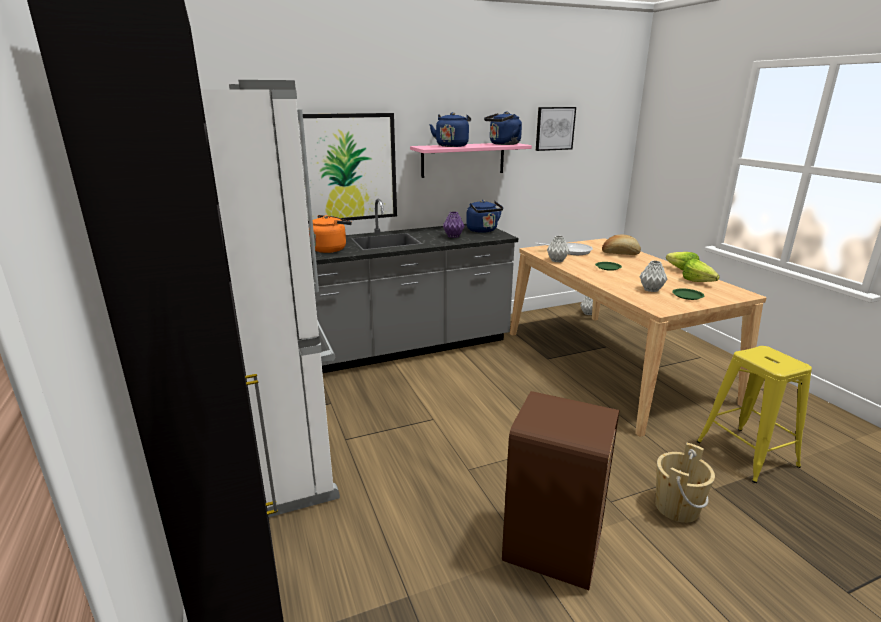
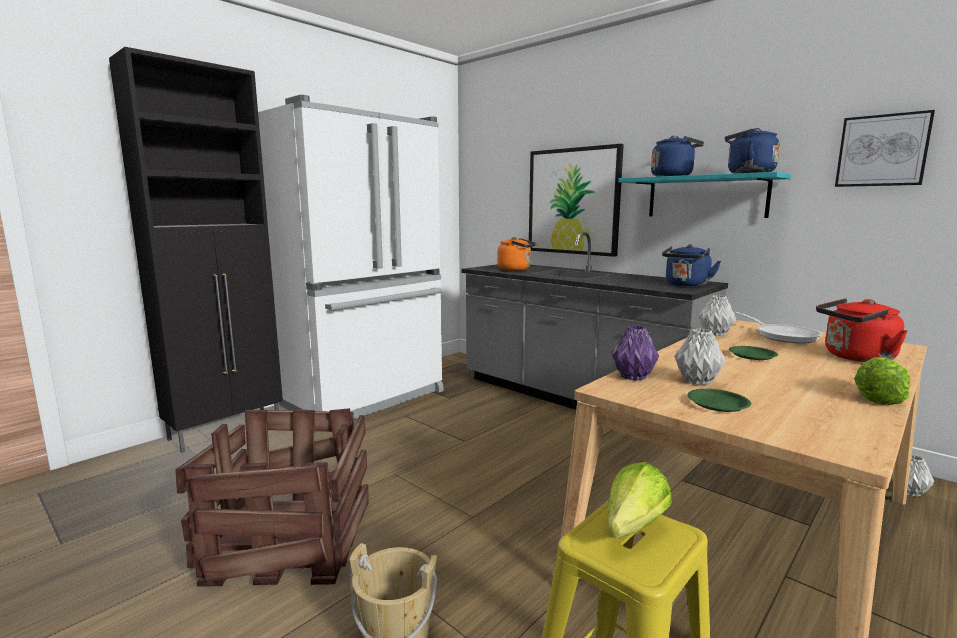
camera: 65 degrees right, 10 degrees down
(453, 236) = (633, 282): purple vase -> purple vase (632, 377)
(463, 159) = (706, 197): pink shelf -> turquoise shelf
(552, 548) = (292, 540): brown trash can -> crate
(620, 254) = (855, 358): bread -> red kettle
(699, 283) = (826, 412): lettuce -> lettuce (628, 532)

